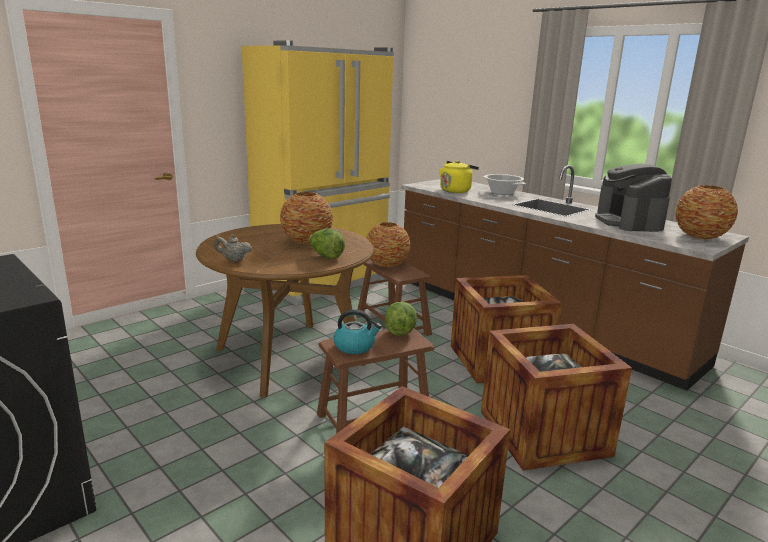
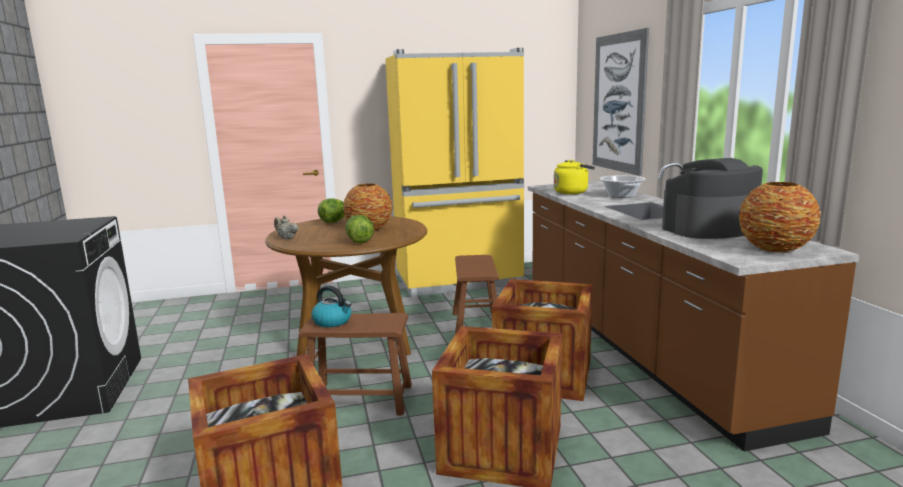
camera: 30 degrees right, 5 degrees down
(387, 265) = (471, 262): vase -> none
(400, 331) = (390, 316): lettuce -> lettuce (335, 221)
(464, 106) = (619, 103): none -> picture
(629, 222) = (709, 229): coffee machine -> coffee machine turned 45 degrees clockwise

